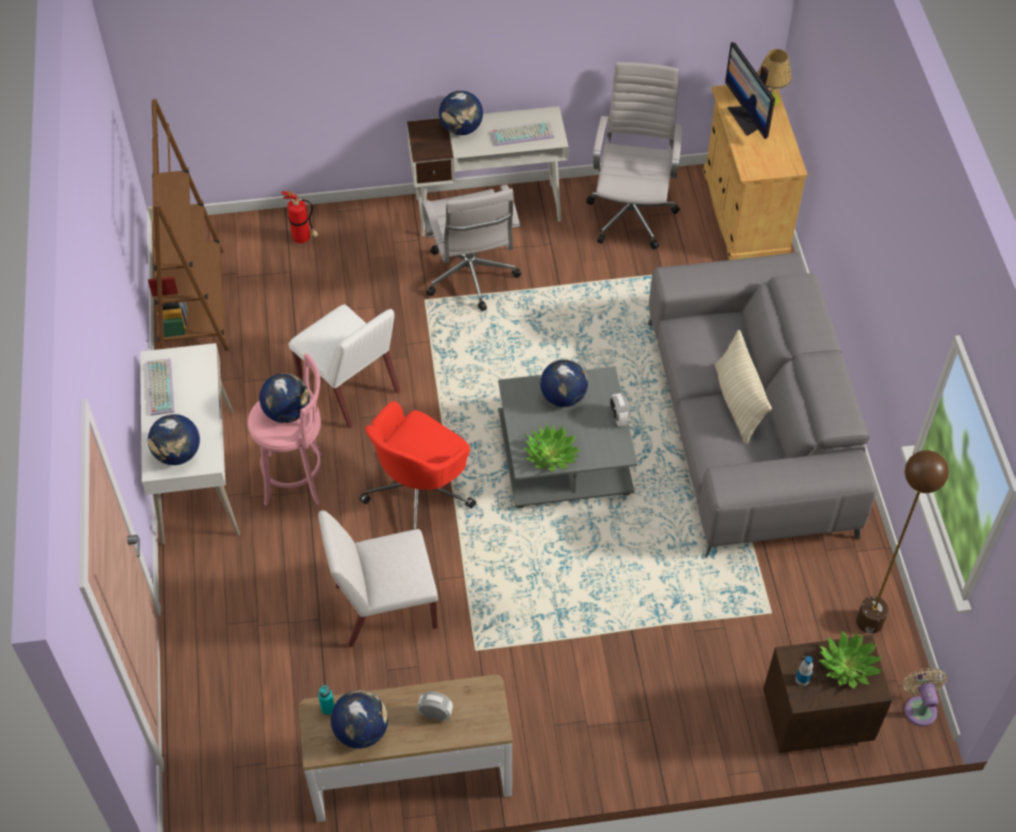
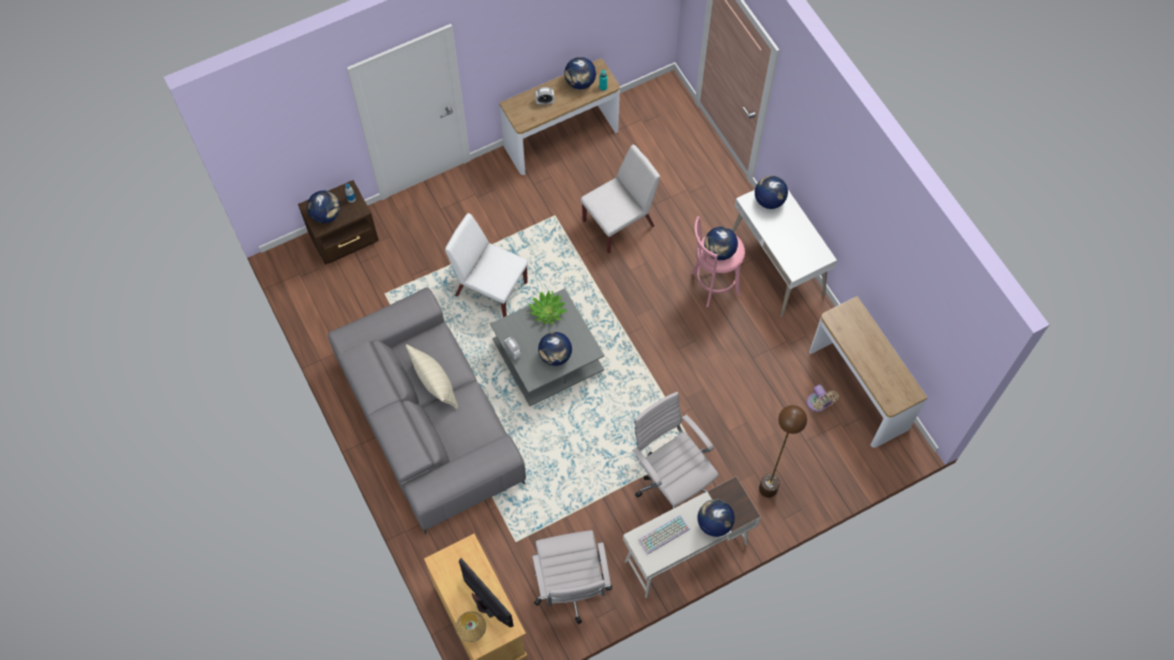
camera: 160 degrees right, 10 degrees up
(159, 386) = (808, 239): keyboard -> none
(193, 304) = (858, 389): brown bookcase -> console table
(303, 239) = (812, 473): fire extinguisher -> none
(350, 387) = (713, 361): white chair -> white chair (490, 288)
(419, 491) = (631, 301): red office chair -> none
(848, 665) = (326, 215): potted plant -> globe
(869, 621) = (322, 307): brown floor lamp -> brown floor lamp (768, 489)
(919, 707) = (284, 264): beige fan -> beige fan (818, 404)

